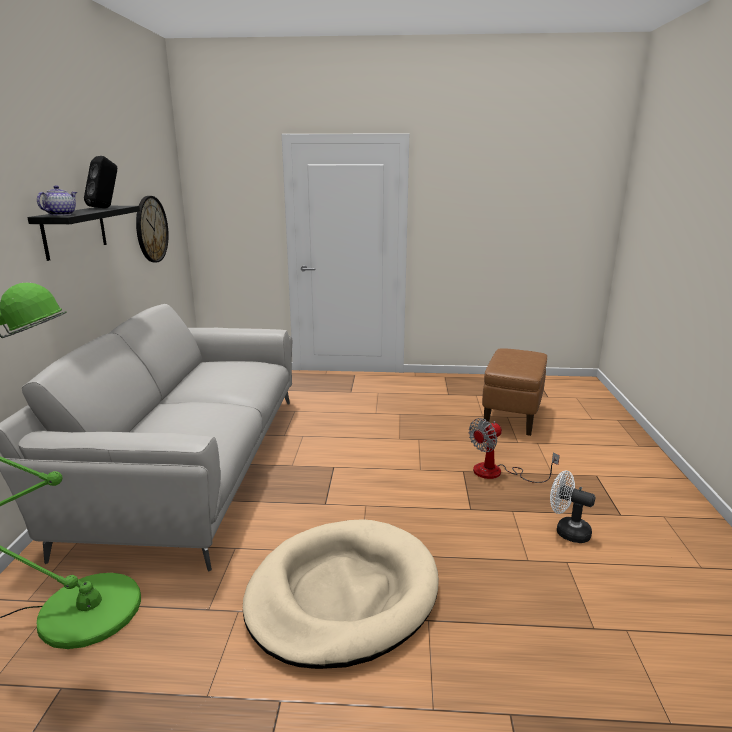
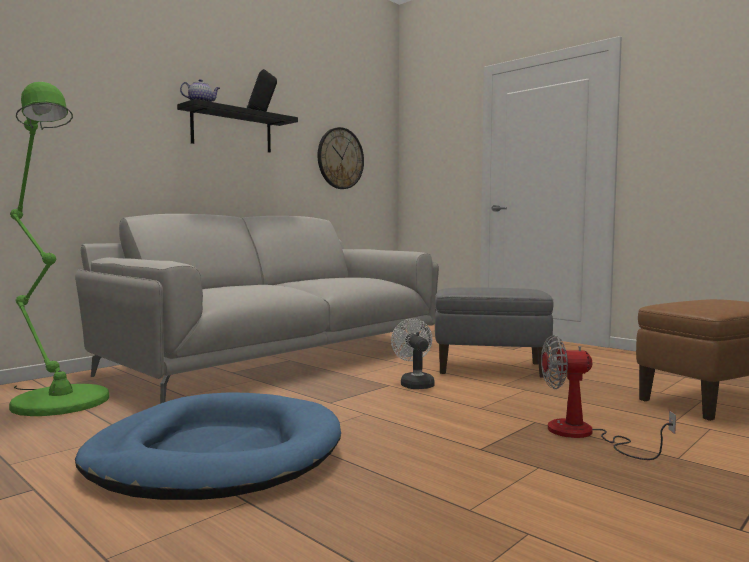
camera: 40 degrees right, 15 degrees down
(342, 595) = (215, 455): beige dog bed -> blue dog bed
(369, 422) = (491, 368): none -> grey ottoman
(567, 531) = (591, 509): white fan -> white fan (414, 383)

